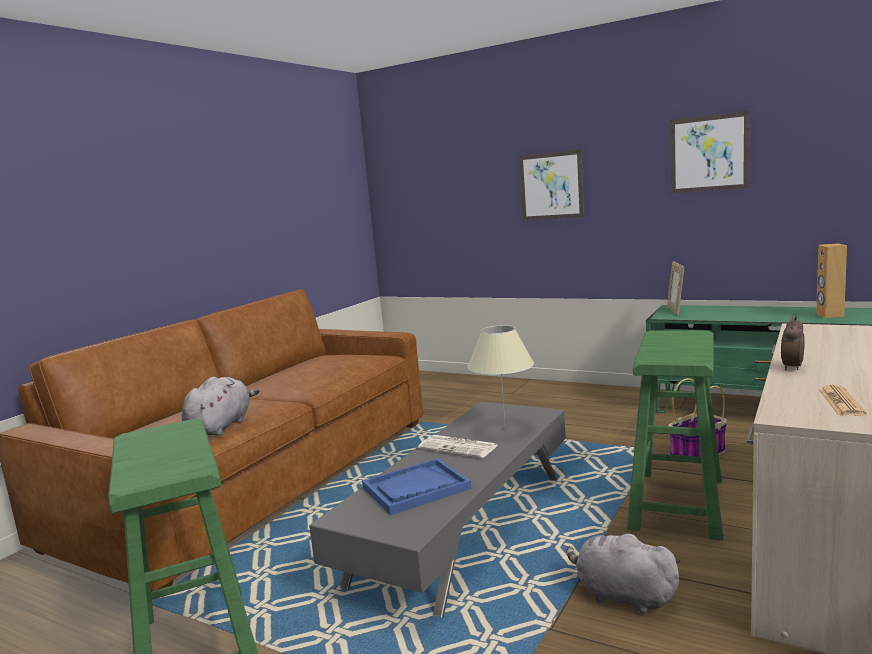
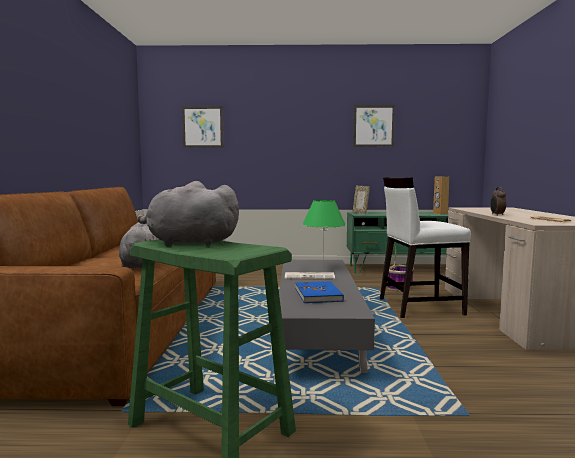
camera: 30 degrees left, 5 degrees down
(416, 488) = (318, 295): blue tray -> blue book
(504, 429) = (323, 268): beige table lamp -> green table lamp
(551, 186) = (280, 137): picture -> picture (202, 127)
(621, 596) = (448, 346): grey plush toy -> grey plush toy (188, 243)
(677, 503) = (419, 306): green stool -> white chair

